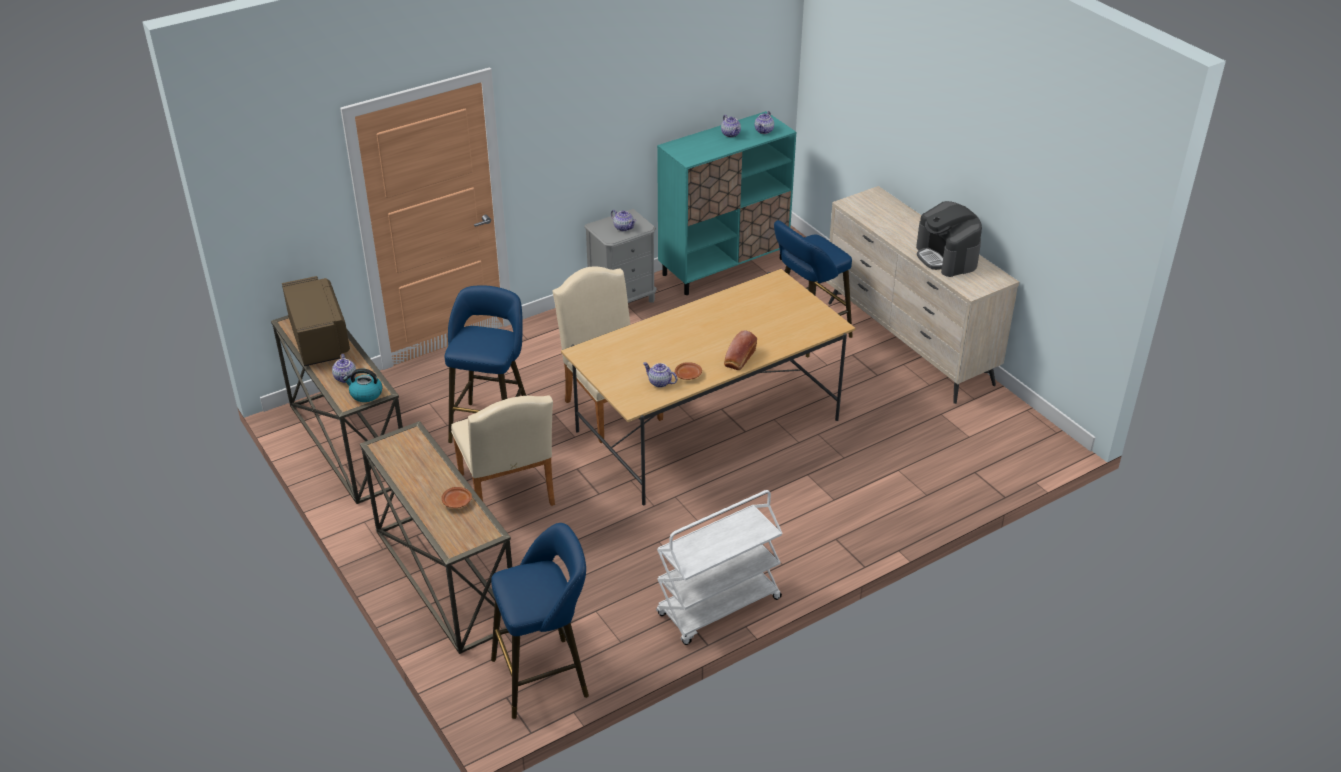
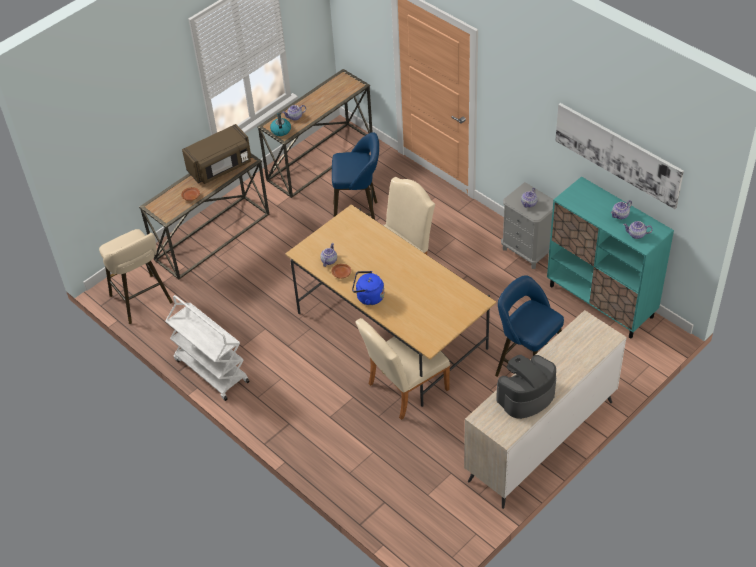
camera: 80 degrees right, 10 degrees up
(319, 339) = (330, 94): brown microwave -> brown microwave (220, 167)
(508, 493) = (292, 244): beige chair -> beige chair (404, 389)
(545, 675) = (143, 301): blue stool -> beige stool
(692, 77) = (618, 154): none -> picture
(739, 359) = (368, 297): bread -> blue kettle

